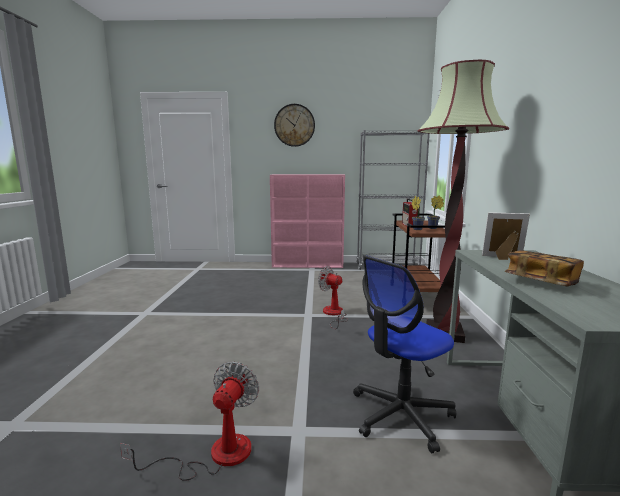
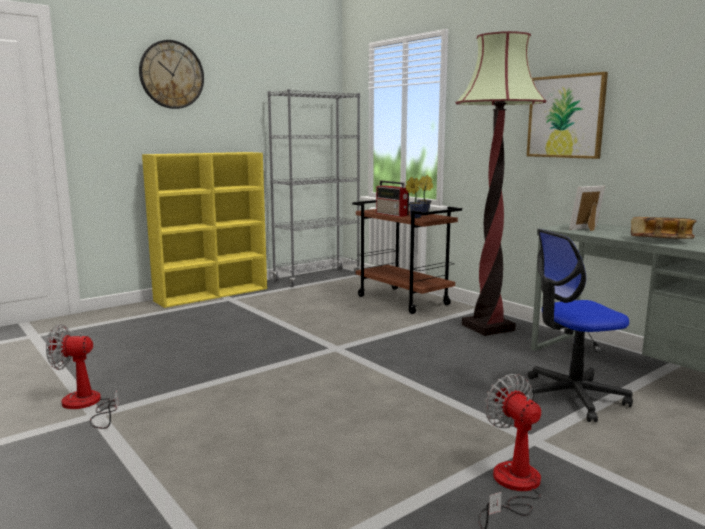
camera: 40 degrees left, 0 degrees up
(308, 265) = (213, 294): pink bookcase -> yellow bookcase
(334, 314) = (362, 339): fan -> fan (86, 405)
(400, 415) = (571, 396): office chair -> office chair turned 60 degrees clockwise
(535, 140) = (566, 116): none -> picture

